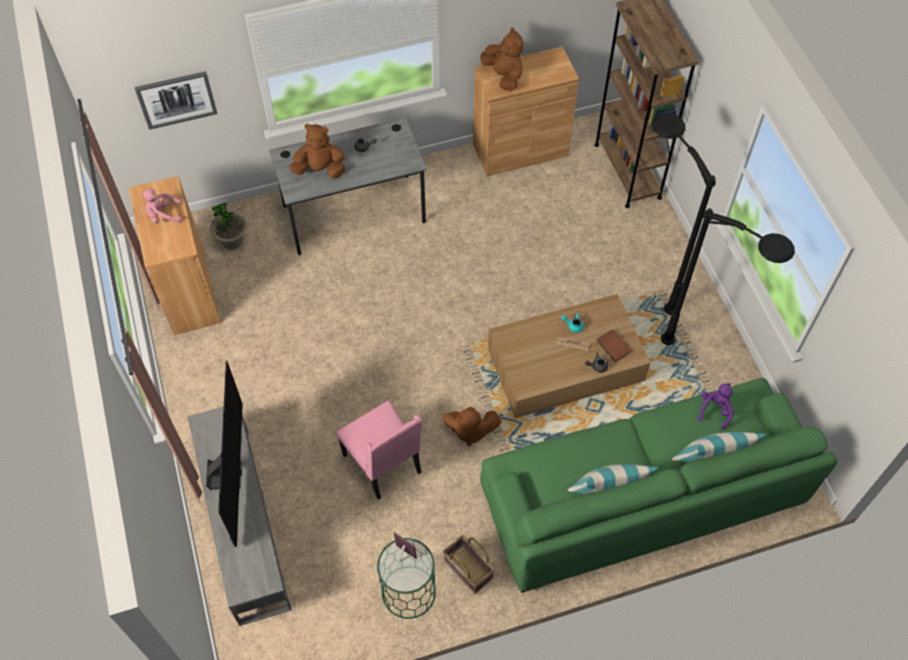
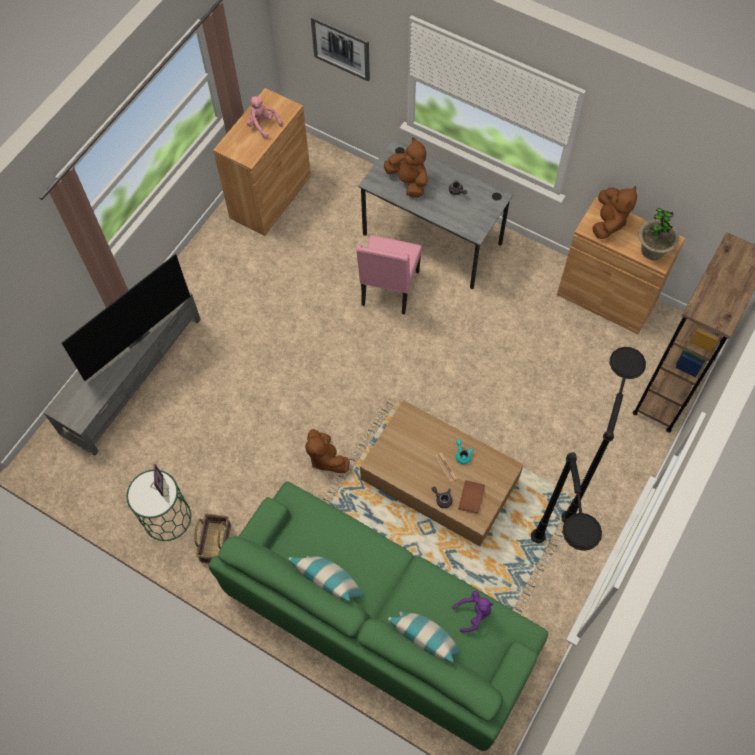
camera: 50 degrees right, 5 degrees up
(232, 241) = (334, 187): potted plant -> potted plant (652, 250)
(384, 464) = (249, 424): pink chair -> pink chair (389, 289)

